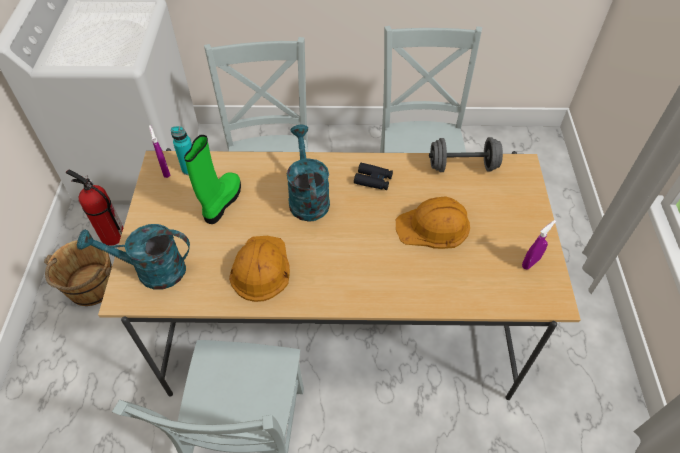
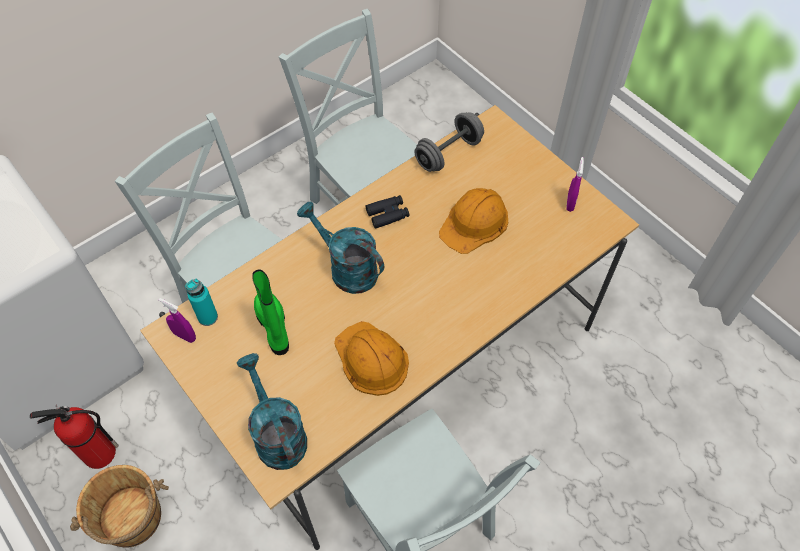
camera: 40 degrees left, 5 degrees up
(151, 271) = (277, 434): turquoise watering can -> turquoise watering can turned 105 degrees clockwise

